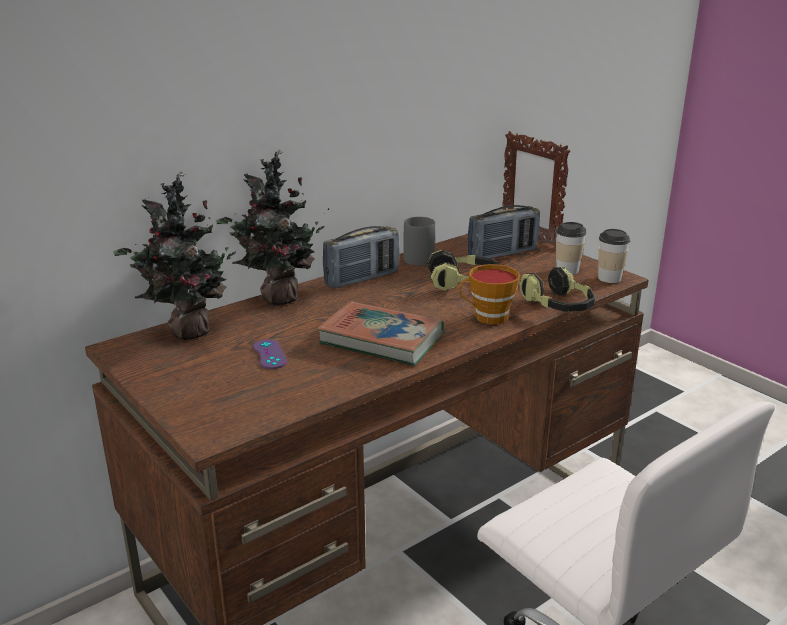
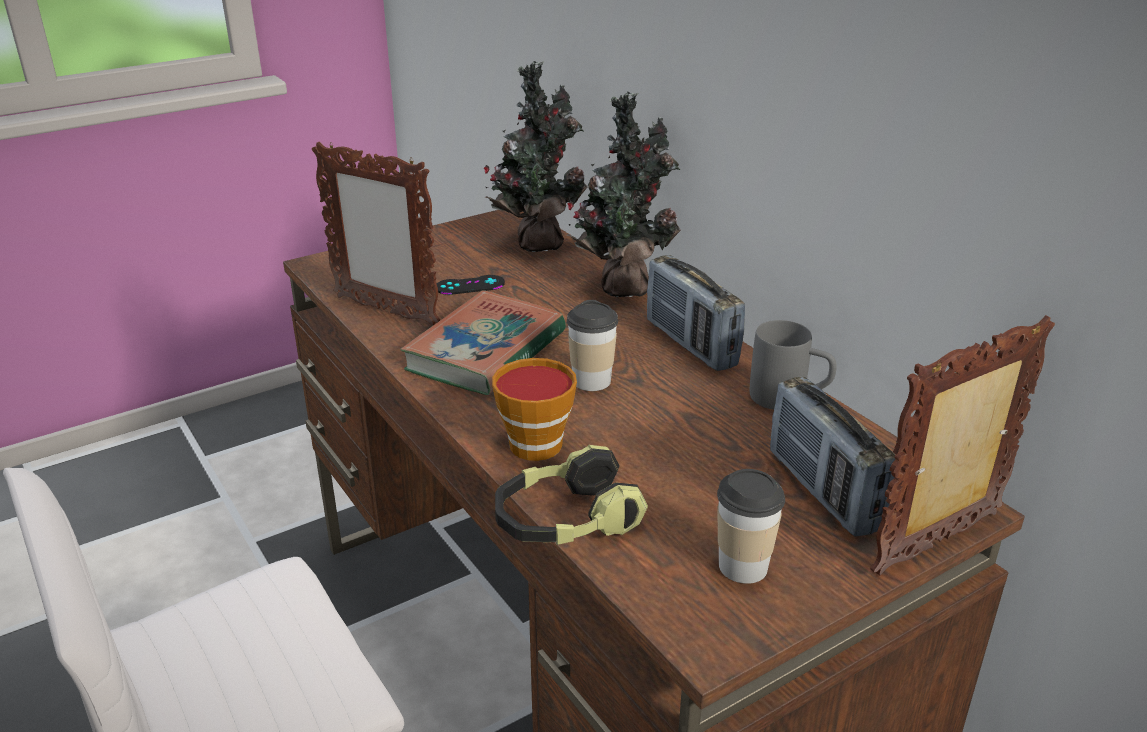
camera: 95 degrees right, 5 degrees up
(269, 354) = (470, 285): purple game controller -> black game controller
(316, 386) = (385, 310): none -> picture frame
(464, 282) = (676, 432): headphones -> none
(609, 278) = (700, 623): cup -> cup (591, 381)

